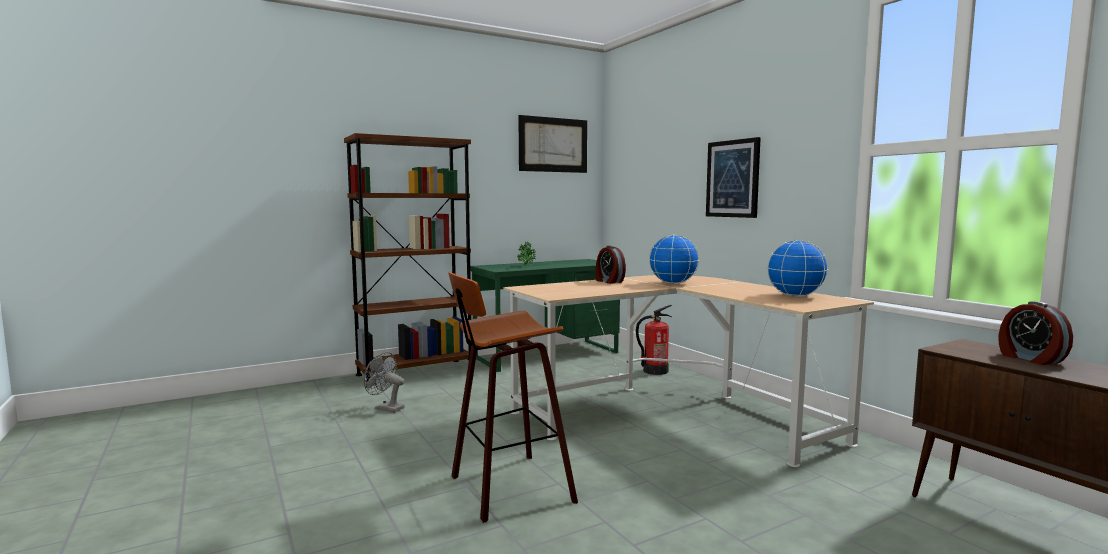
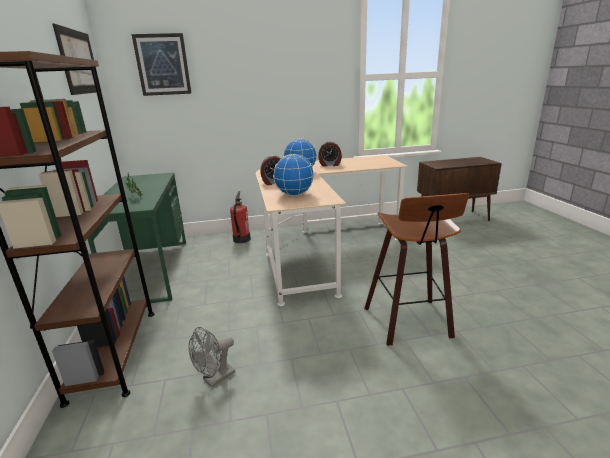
camera: 70 degrees left, 15 degrees up
(732, 179) = (272, 94): picture -> picture (162, 65)
(795, 296) = (363, 160): globe -> globe (294, 194)
(1030, 359) = (452, 162): alarm clock -> alarm clock (330, 165)

